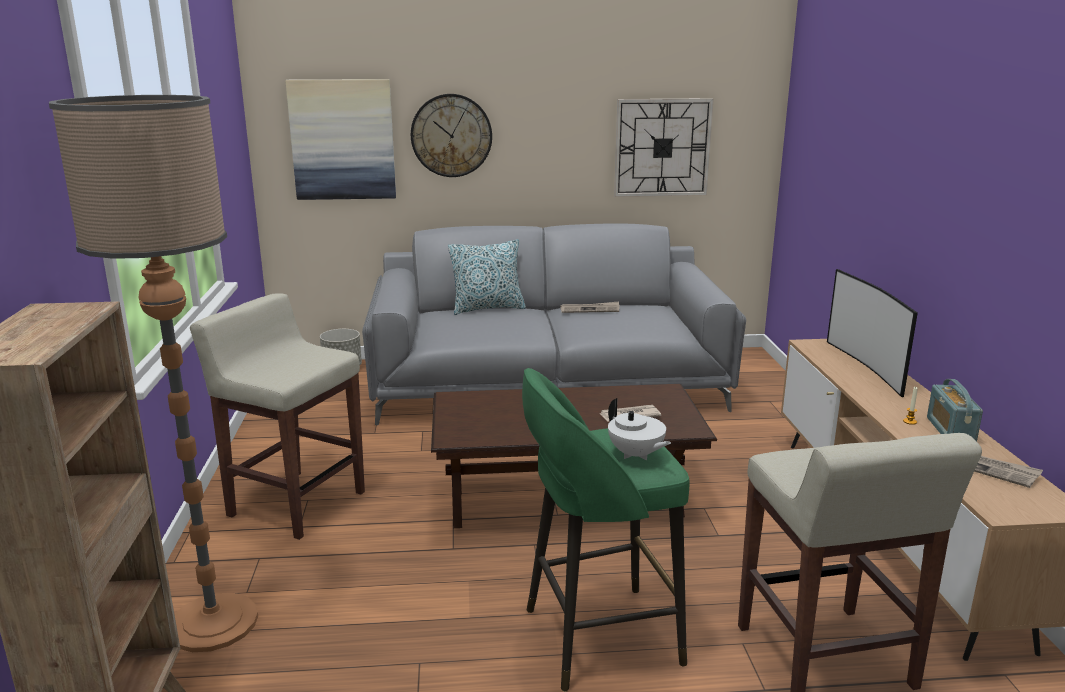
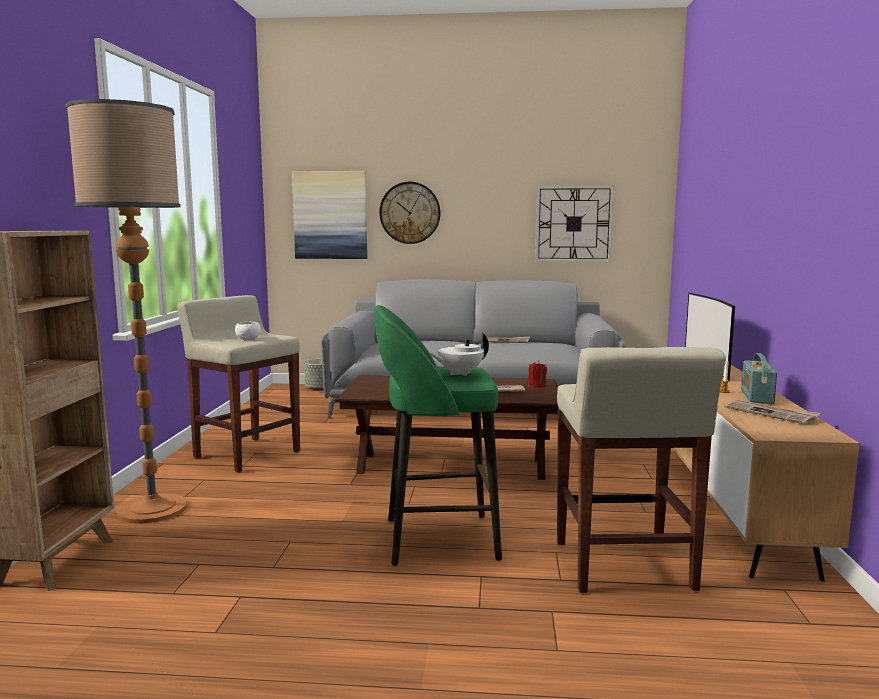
camera: 10 degrees right, 10 degrees down
(295, 367) = (248, 340): none -> white bowl
(487, 308) = (426, 339): pillow -> none
(636, 455) = (459, 374): white teapot -> white teapot turned 90 degrees clockwise
(667, 400) = (537, 385): none -> red candle

